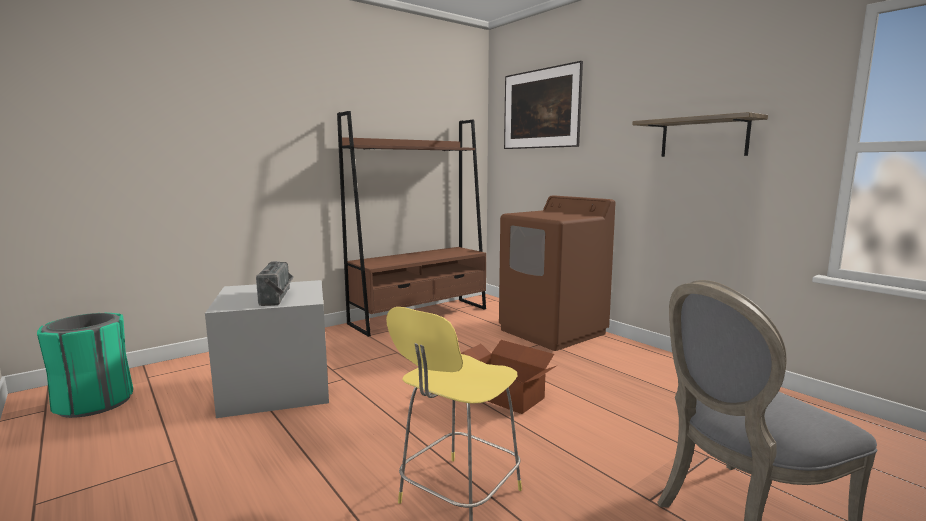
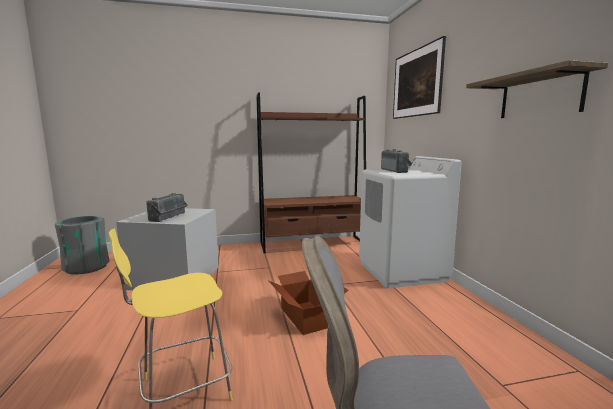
camera: 25 degrees right, 0 degrees up
(94, 402) = (86, 267): green trash can -> grey trash can
(544, 214) = (395, 171): none -> radio
(553, 332) = (402, 272): brown washing machine -> white washing machine

